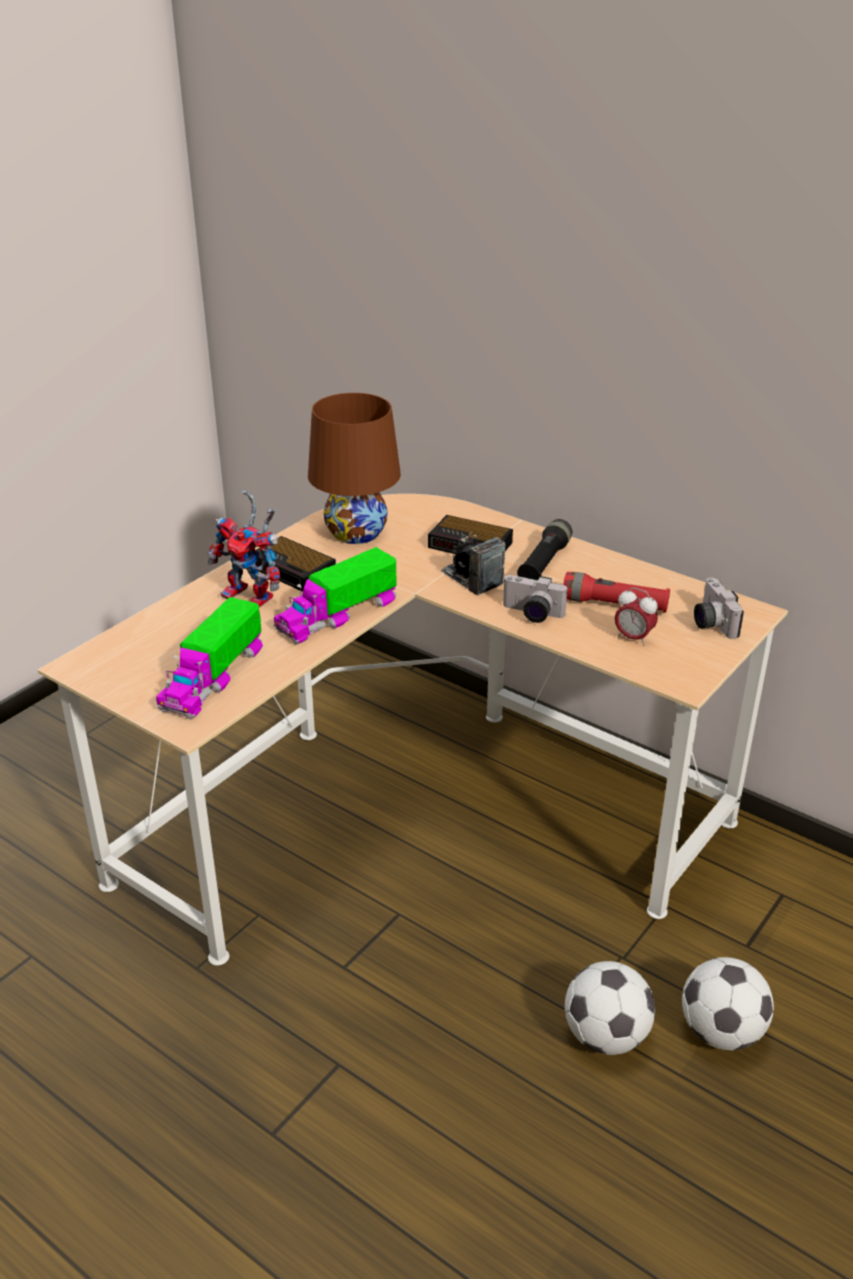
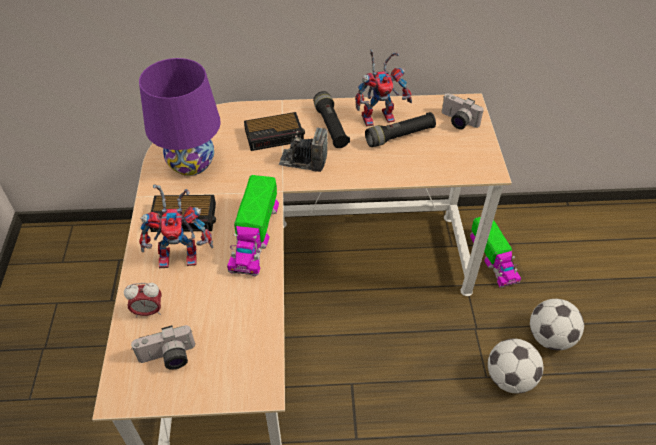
camera: 40 degrees left, 15 degrees up
(213, 677) = (232, 338): toy truck -> toy truck (493, 258)
(355, 532) = (191, 163): brown table lamp -> purple table lamp
(531, 614) = (365, 168): camera -> camera (168, 358)
(614, 605) = (400, 136): red flashlight -> black flashlight
(616, 577) = (380, 116): none -> toy robot
(633, 638) = (434, 154): alarm clock -> alarm clock (148, 311)

